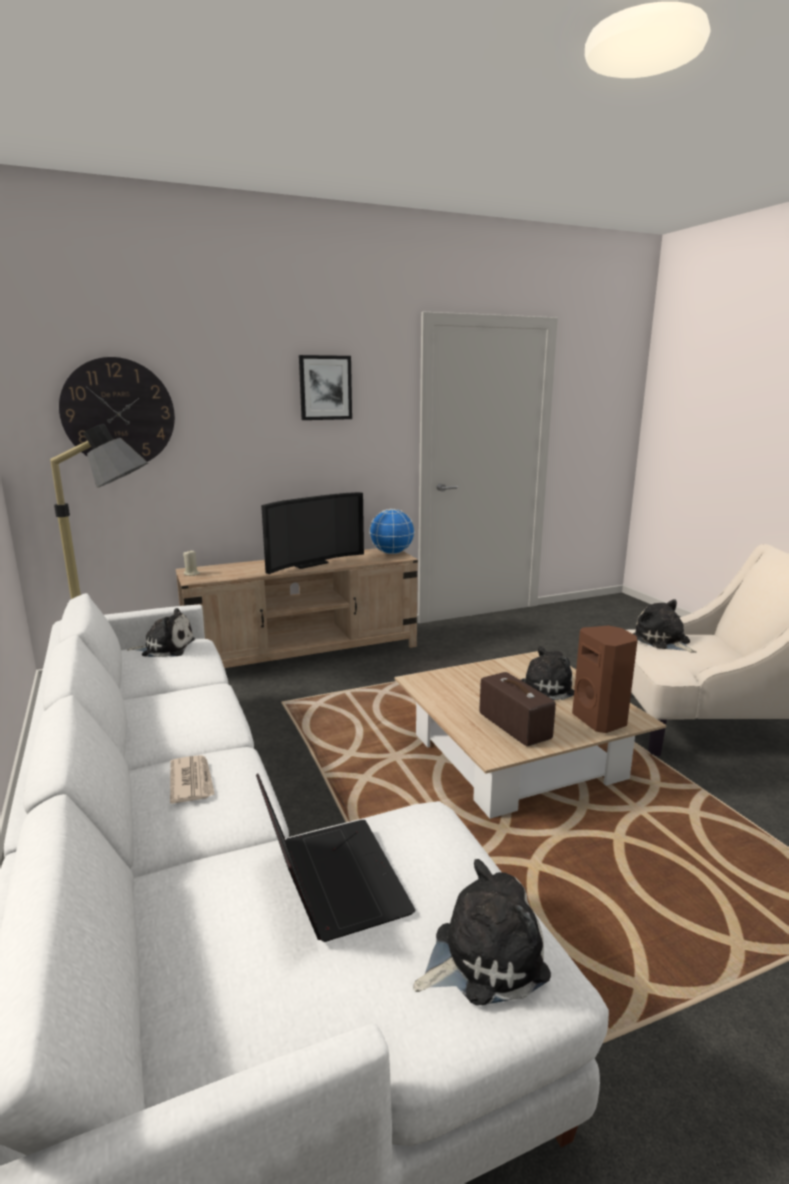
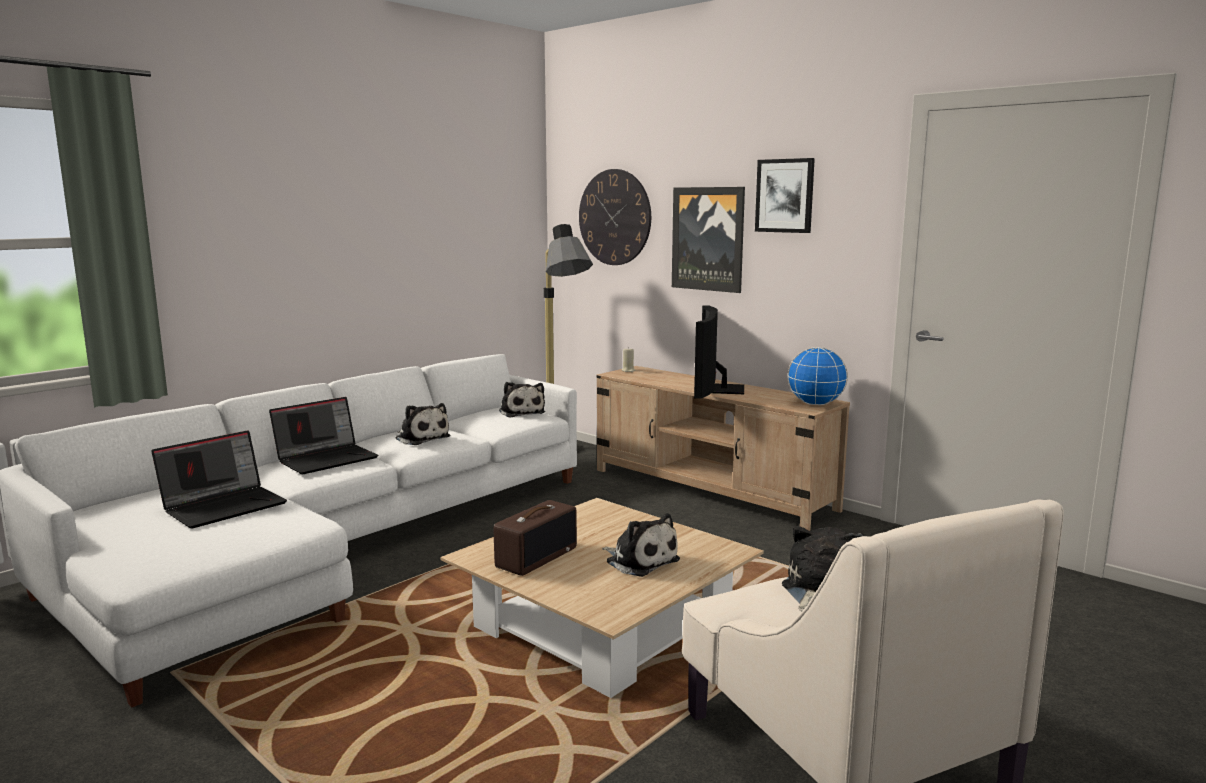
camera: 65 degrees right, 5 degrees down
(192, 781) = (327, 459): newspaper -> laptop
(249, 430) = (708, 239): none -> picture
(308, 564) = (717, 389): television -> television turned 75 degrees clockwise
(482, 957) = (154, 553): plush toy -> plush toy (421, 438)
(601, 720) = (588, 597): brown speaker -> none

